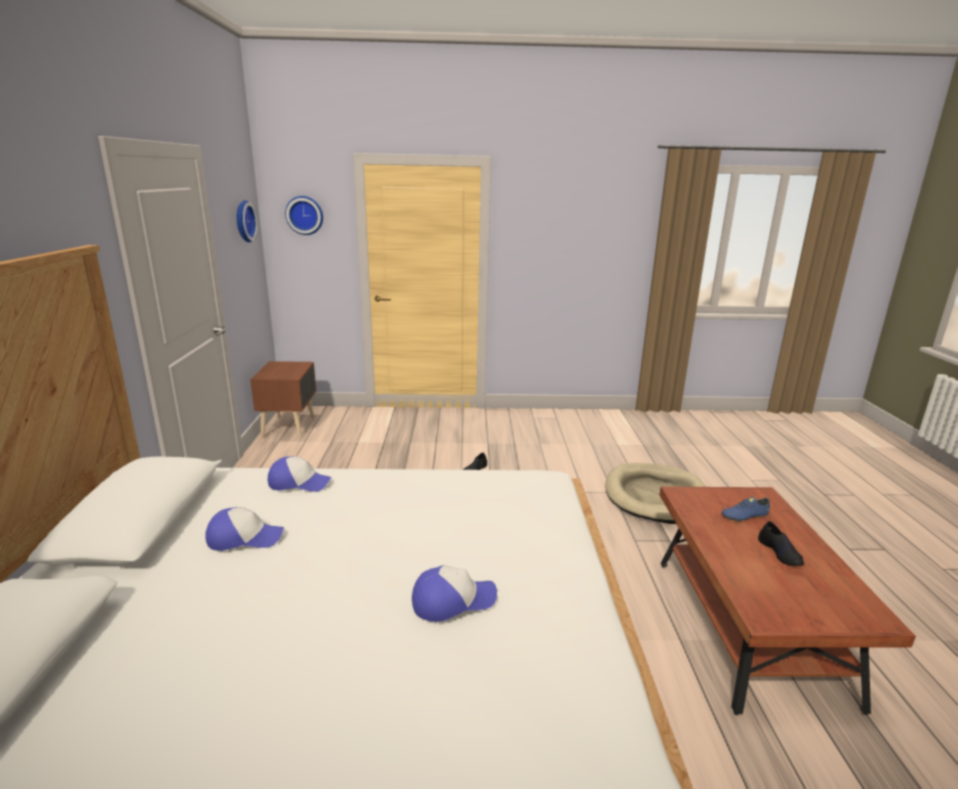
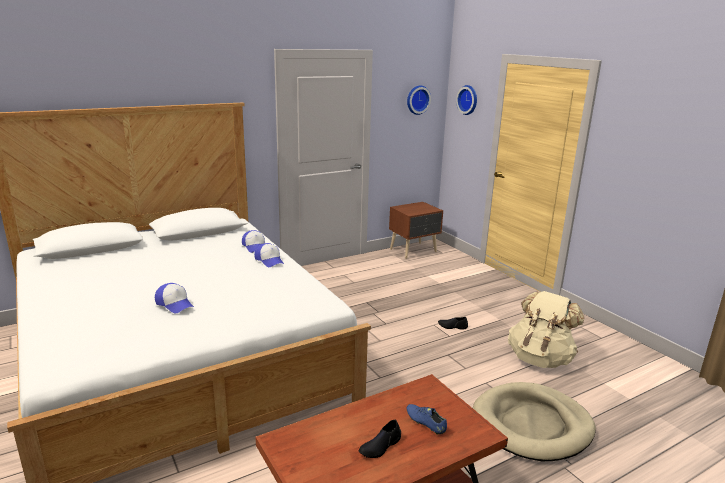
camera: 60 degrees right, 0 degrees up
(245, 538) = (197, 252): cap -> cap (269, 260)
(565, 453) = (540, 358): none -> beige backpack

